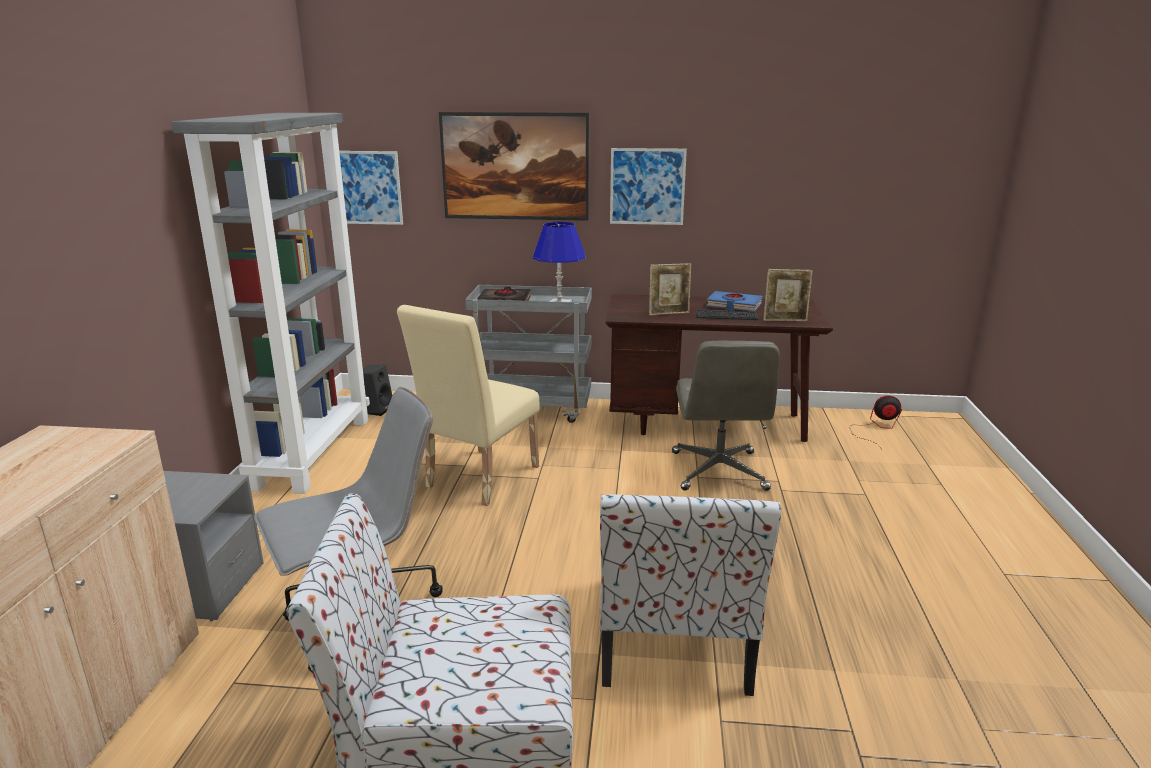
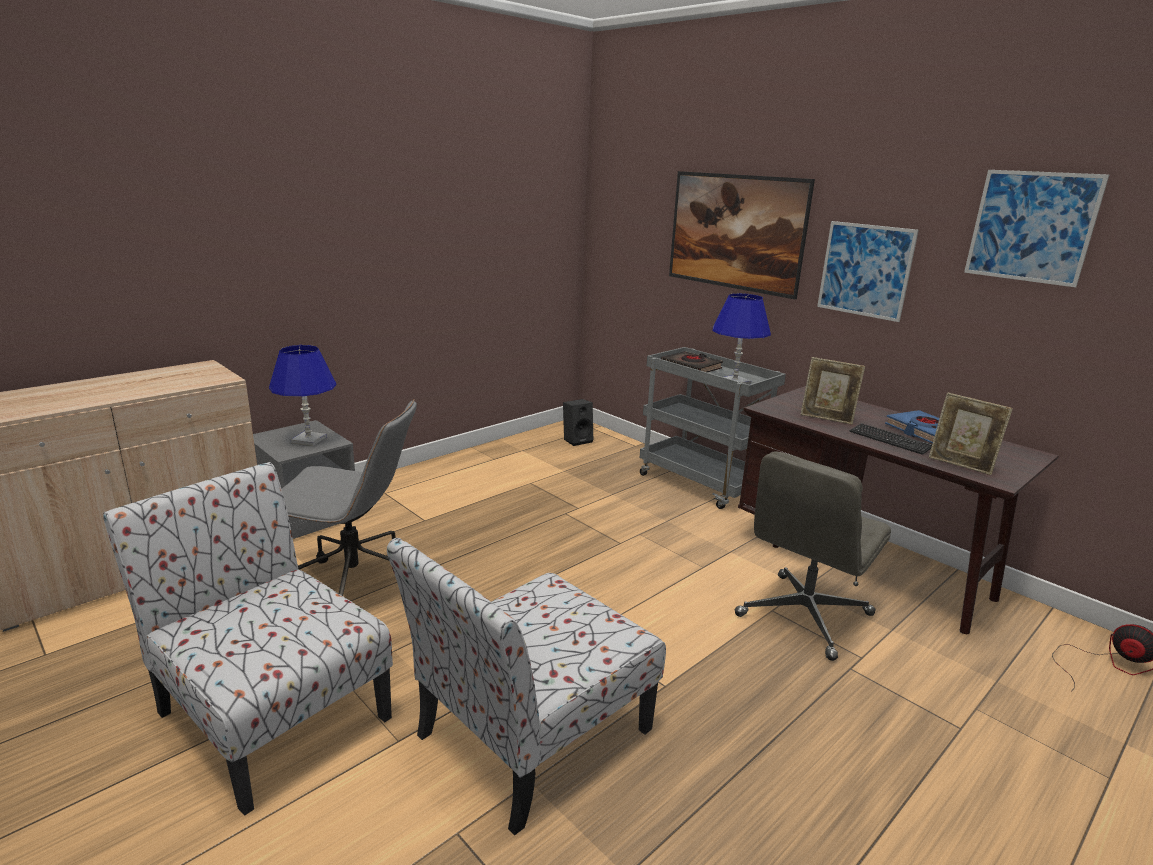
camera: 40 degrees right, 0 degrees up
(187, 491) = (309, 440): none -> blue table lamp
(312, 451) = (492, 455): grey bookcase -> none
(365, 187) = (615, 238): picture -> picture (1031, 227)
(477, 480) = (570, 523): beige chair -> none

